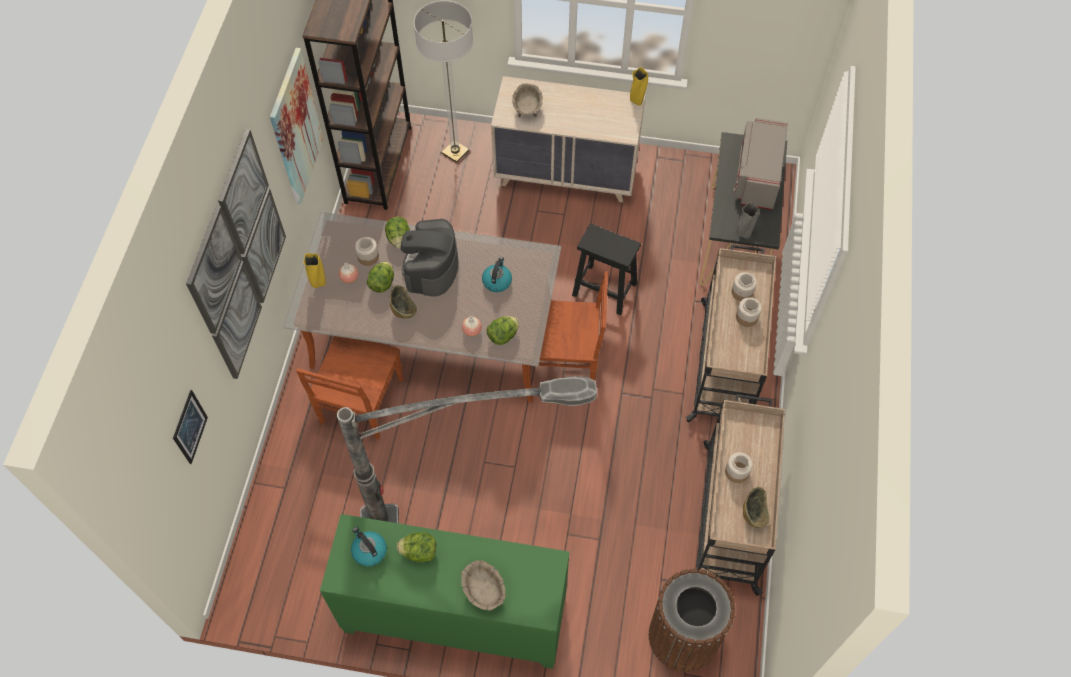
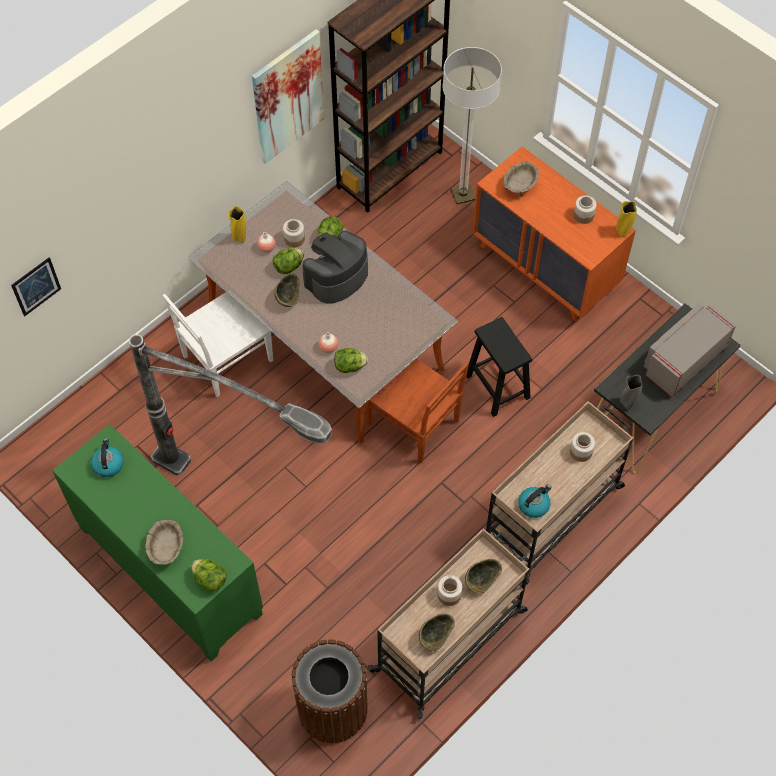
camera: 35 degrees right, 0 degrees up
(239, 257) = (159, 176): picture -> none
(360, 402) = (225, 359): brown chair -> white chair
(419, 552) = (143, 489): lettuce -> lettuce (210, 579)
(497, 281) = (381, 319): kettle -> kettle (534, 504)
(567, 174) = (545, 267): beige dresser -> orange dresser
(746, 317) = (566, 475): jar -> jar (583, 215)
(752, 444) = (481, 580): none -> bowl

